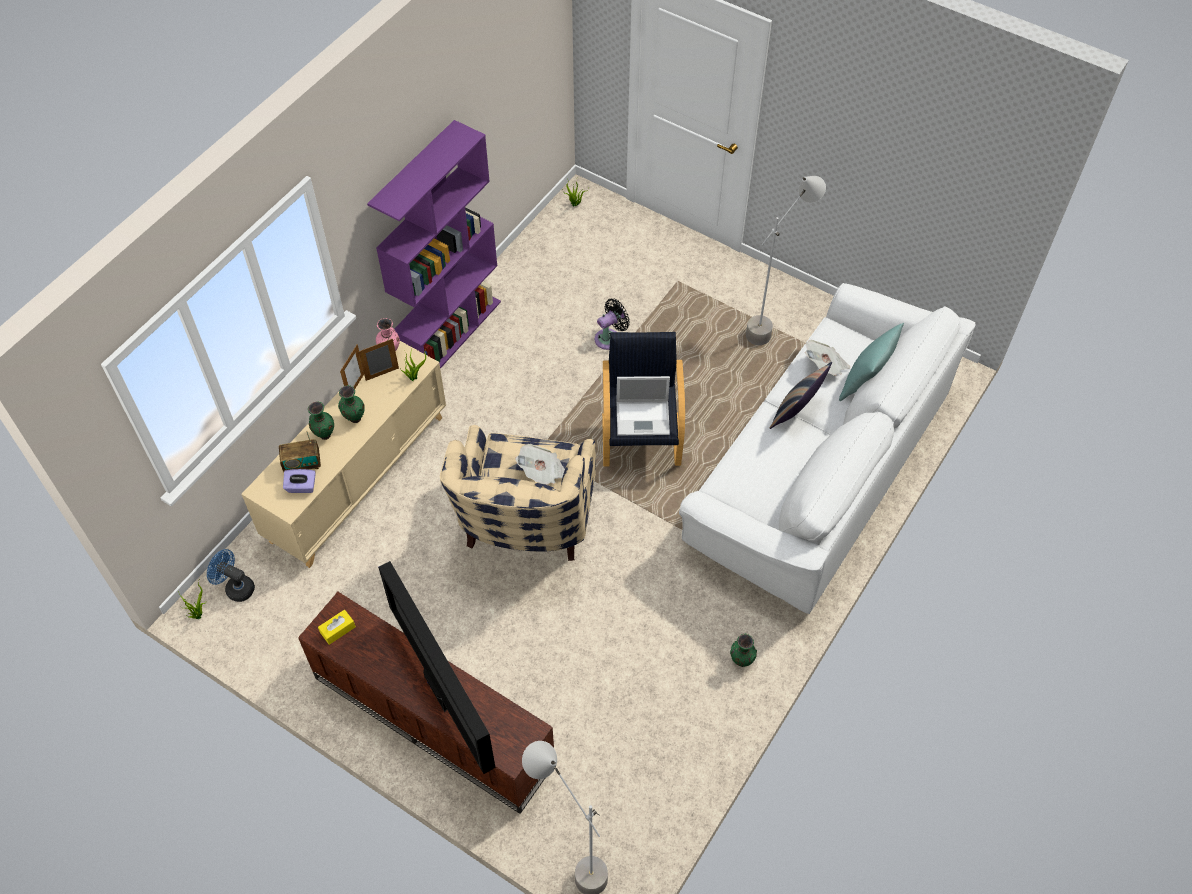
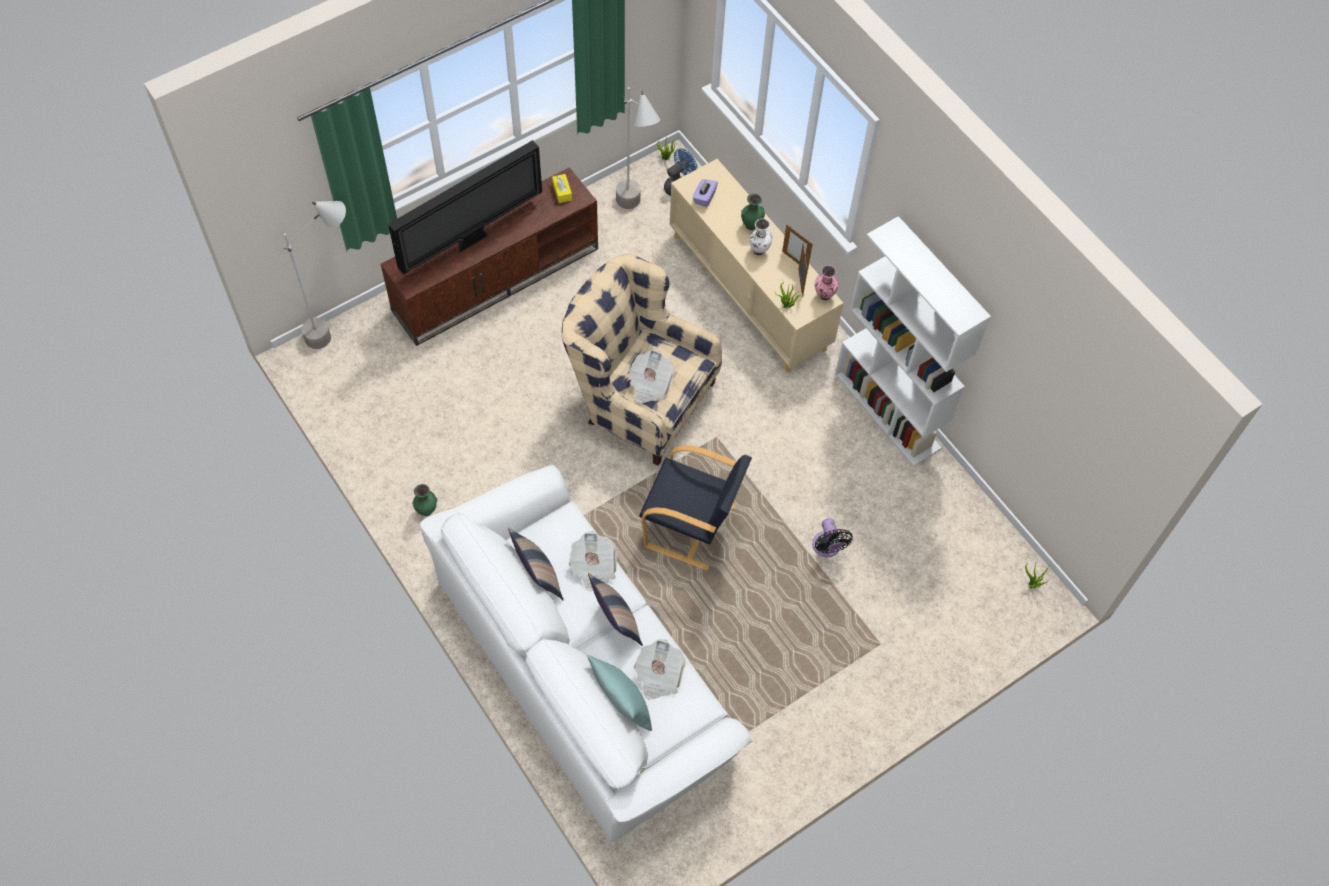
camera: 110 degrees right, 5 degrees up
(302, 464) = (727, 204): radio -> none
(354, 419) = (758, 250): green vase -> white vase
(441, 693) = (473, 239): television -> television turned 150 degrees clockwise
(451, 333) = (888, 411): purple bookcase -> white bookcase
(644, 418) = (676, 492): laptop -> none
(757, 446) = (593, 567): none -> newspaper
(772, 324) = (783, 713): grey floor lamp -> grey floor lamp (635, 214)
(790, 484) = (538, 576): none -> pillow

